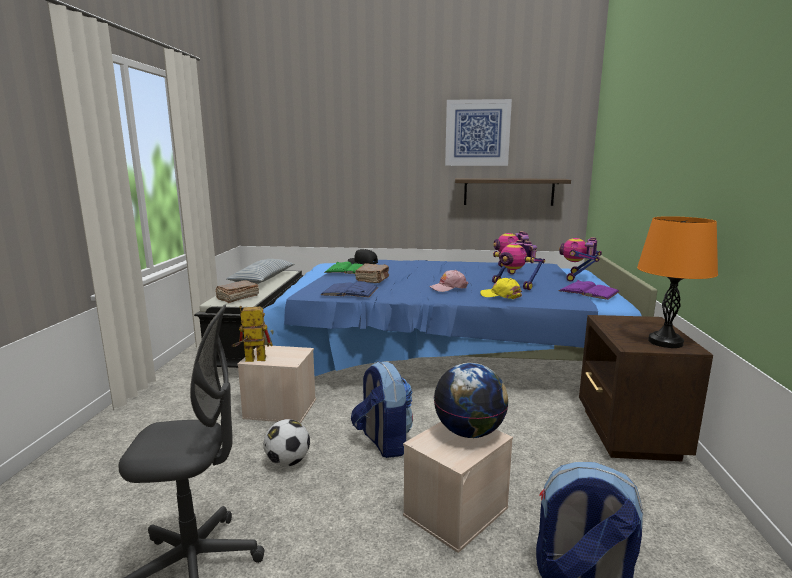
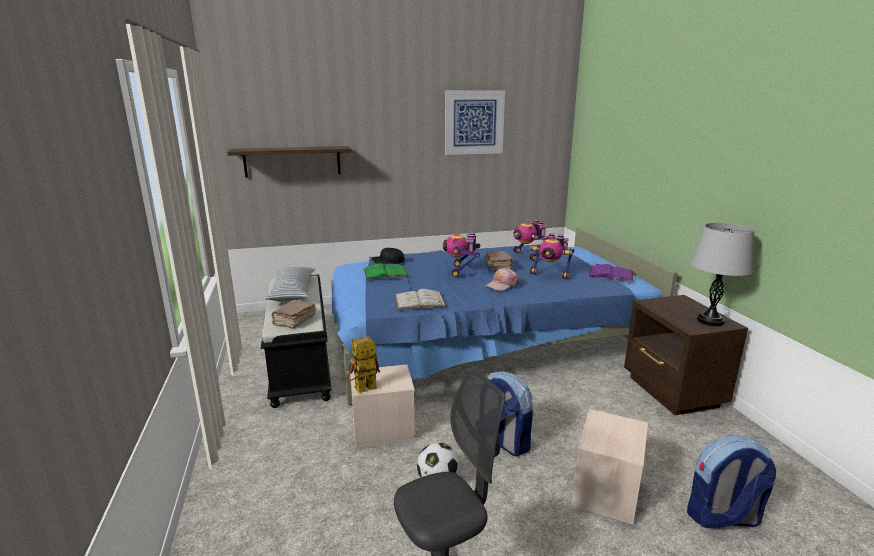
camera: 20 degrees left, 5 degrees up
(350, 291) = (419, 301): blue book -> white book
(373, 280) = (425, 283): brown book -> brown book (498, 266)
(469, 432) = (616, 426): globe -> none
(501, 295) = (552, 288): yellow cap -> none
(508, 192) = (502, 177): shelf -> shelf (292, 161)
(578, 277) = (588, 259): toy robot -> toy robot (461, 271)
(665, 342) = (710, 321): orange table lamp -> grey table lamp

